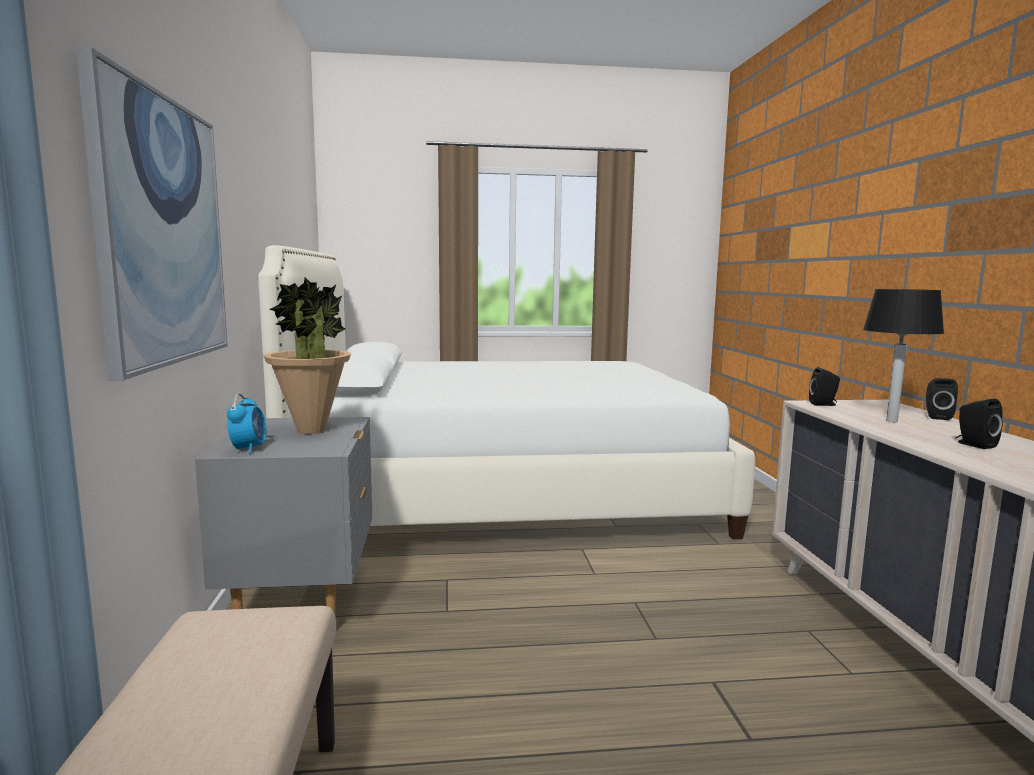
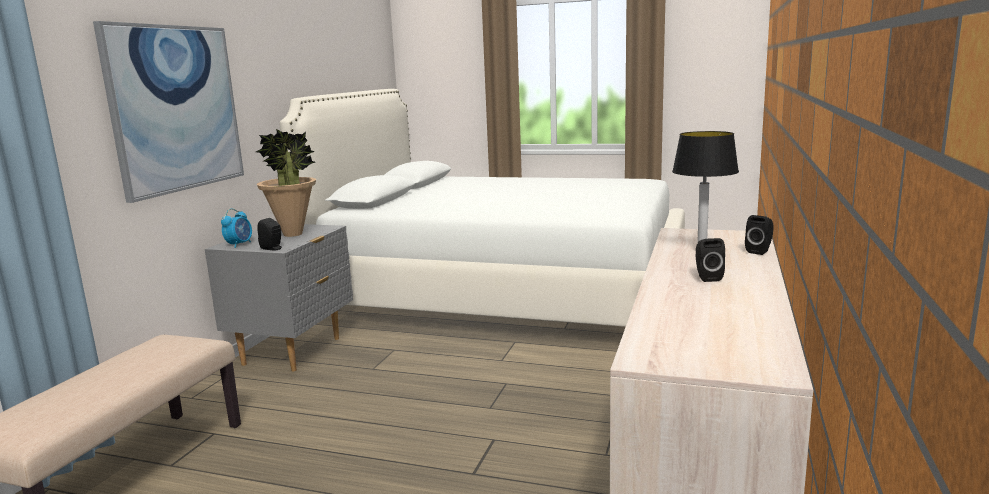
camera: 25 degrees right, 5 degrees up
(824, 404) = (686, 233): black speaker -> black speaker (273, 248)

